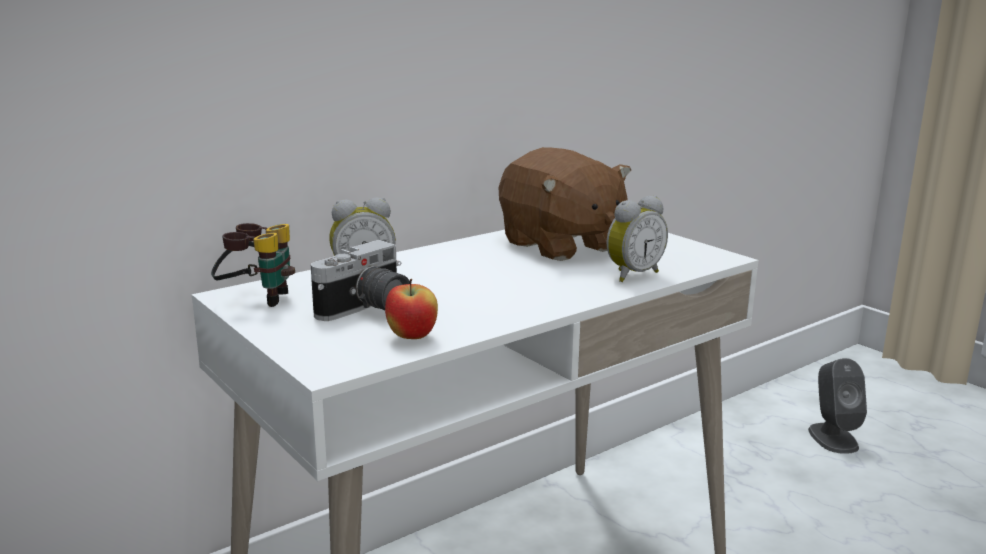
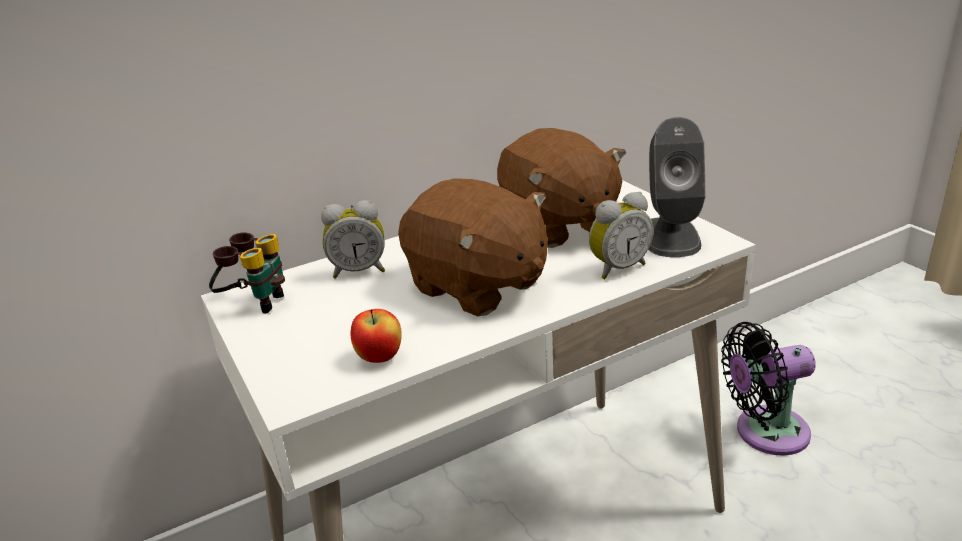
camera: 10 degrees right, 10 degrees up
(368, 310) = (350, 319): camera -> none
(494, 287) = (477, 286): none -> brown plush toy
(753, 492) = (765, 432): none -> black fan
(832, 438) = (856, 372): grey speaker -> grey speaker (669, 237)

